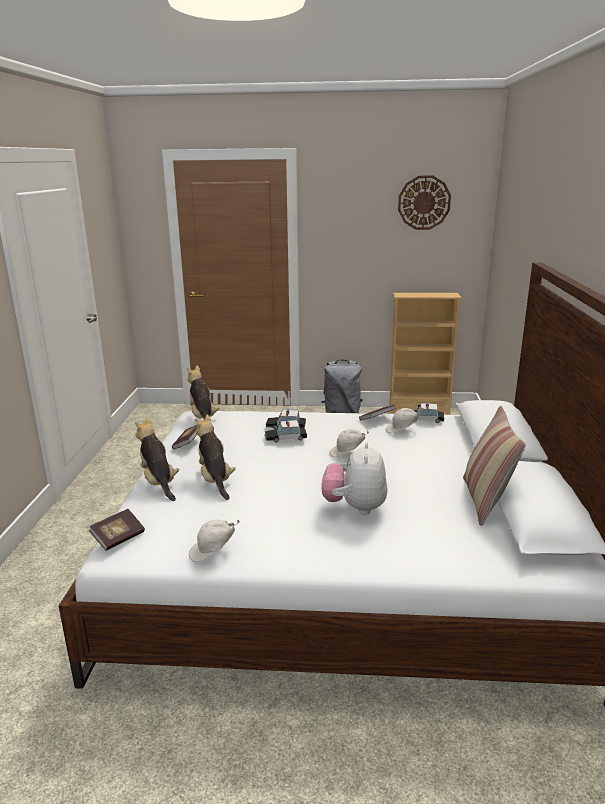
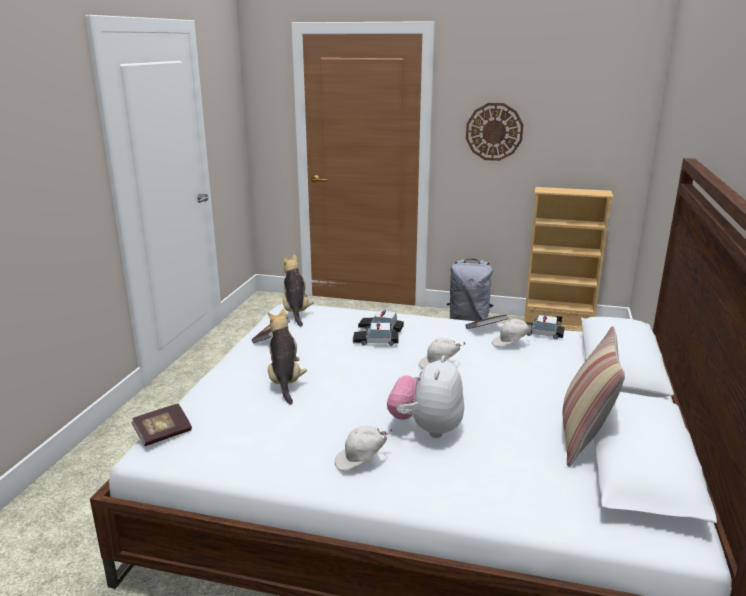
camera: 10 degrees right, 0 degrees up
(159, 482) = (226, 378): plush toy -> none
(213, 552) = (254, 461): white cap -> white cap (361, 461)
(424, 202) = (576, 85): wall clock -> wall clock (494, 131)

